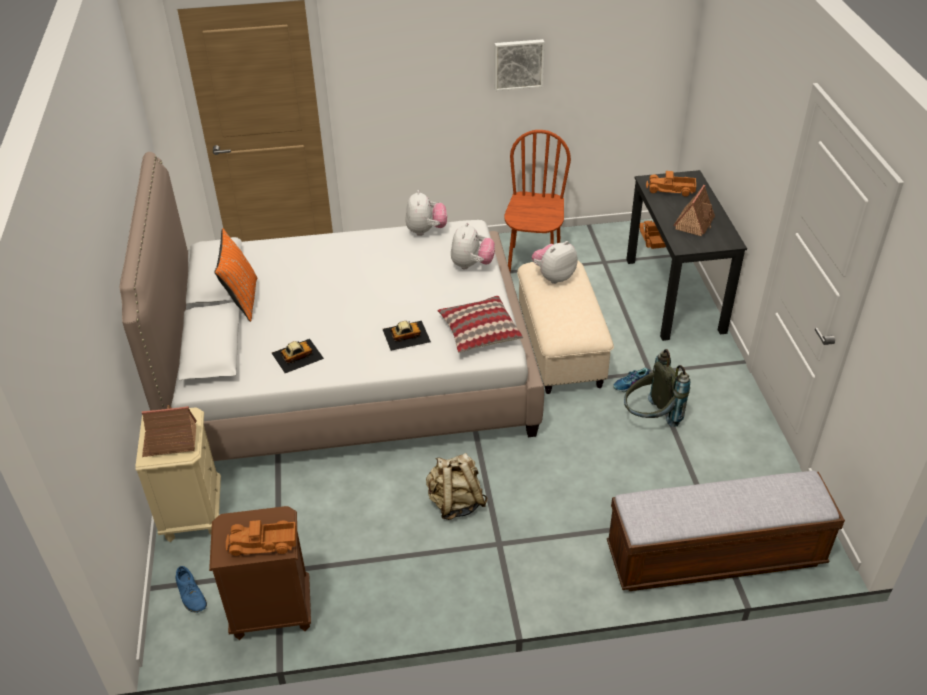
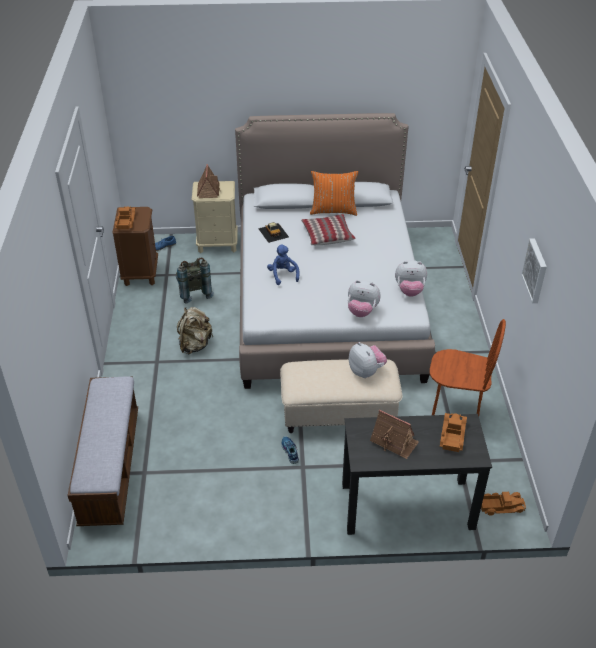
camera: 95 degrees right, 0 degrees up
(406, 335) = (283, 275): toy car -> blue plush toy
(479, 332) = (280, 309): pillow -> pillow (327, 235)
(650, 419) = (248, 456): grey backpack -> grey backpack (193, 292)

